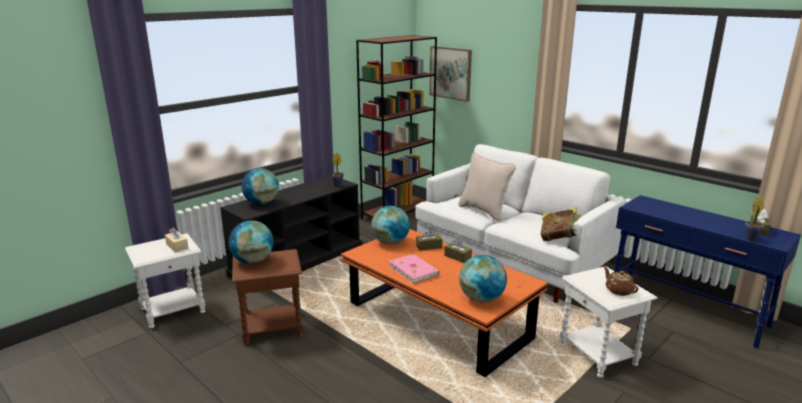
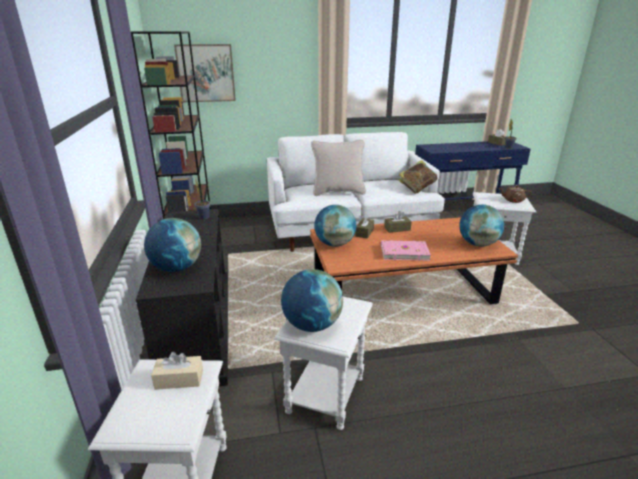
camera: 55 degrees left, 5 degrees up
(272, 327) = (324, 393): brown side table -> white side table

